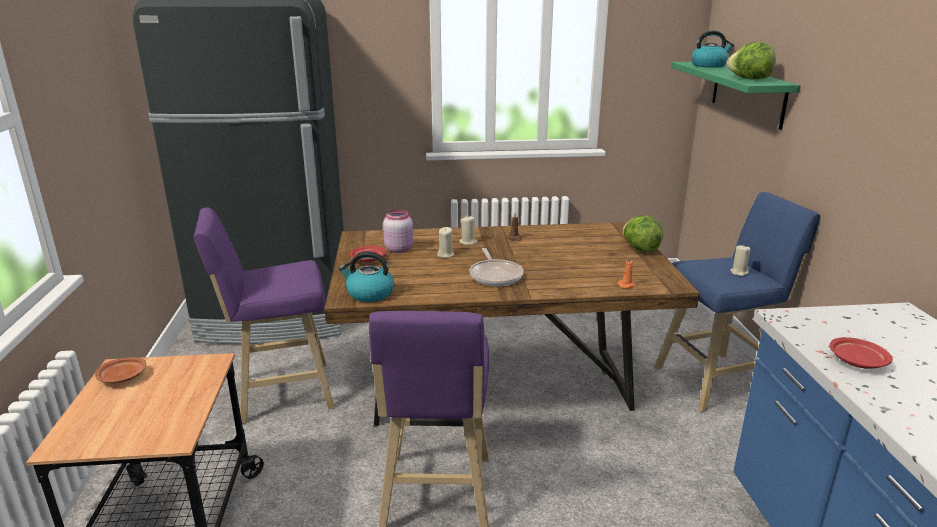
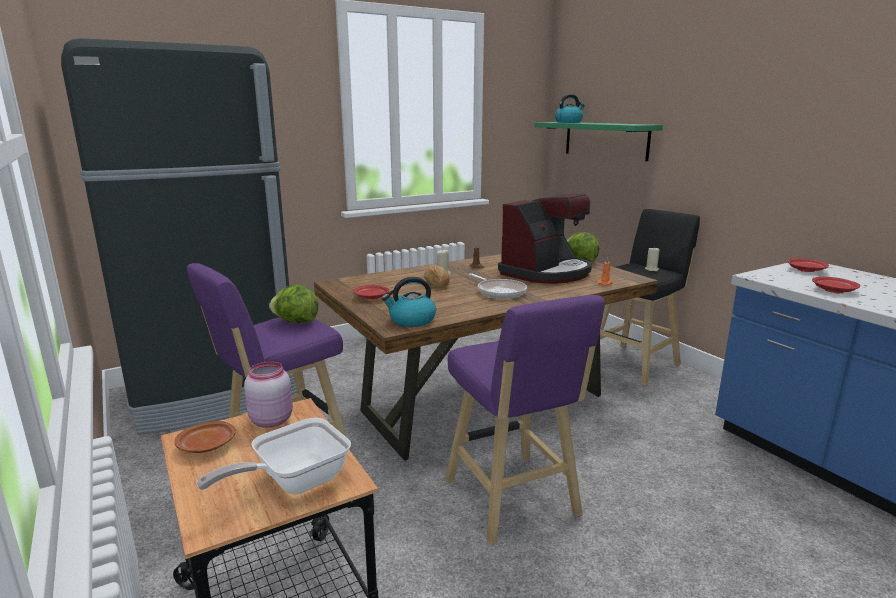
camera: 25 degrees left, 5 degrees down
(142, 427) = (293, 482): none -> frying pan
(399, 249) = (389, 286): pink jar -> pink jar (271, 419)
(445, 255) = (436, 285): beige candle -> bread
(579, 258) = (546, 272): none -> coffee machine
(718, 381) = (635, 363): blue stool -> black stool
(749, 79) = (621, 124): lettuce -> lettuce (296, 322)
(874, 321) = (806, 270): none -> red plate

